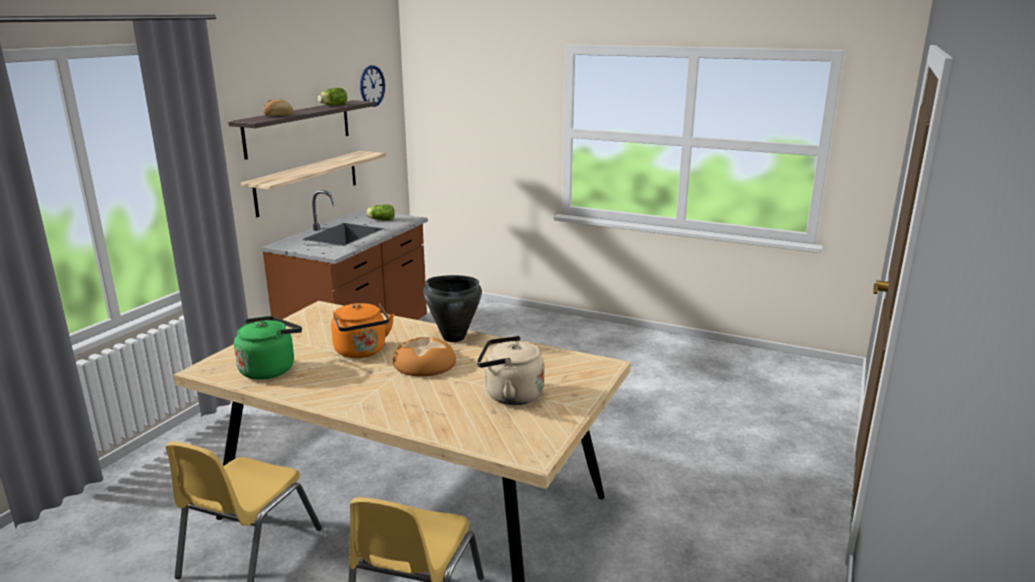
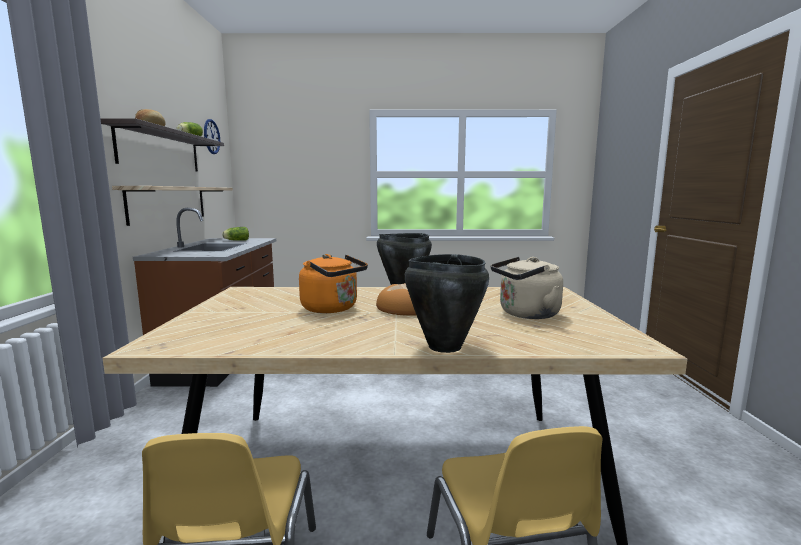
camera: 25 degrees left, 10 degrees down
(270, 369) = (243, 333): green kettle -> none
(384, 417) = (444, 346): none -> black cooking pot

